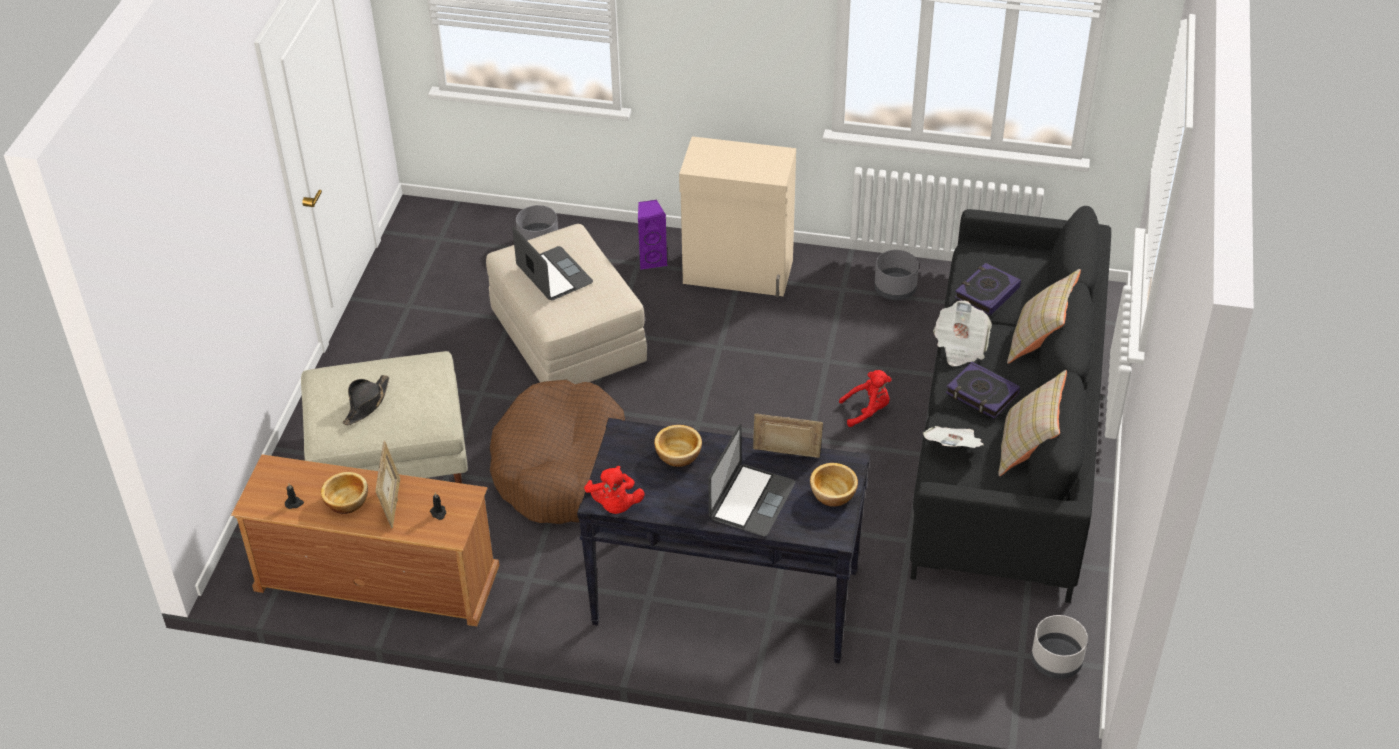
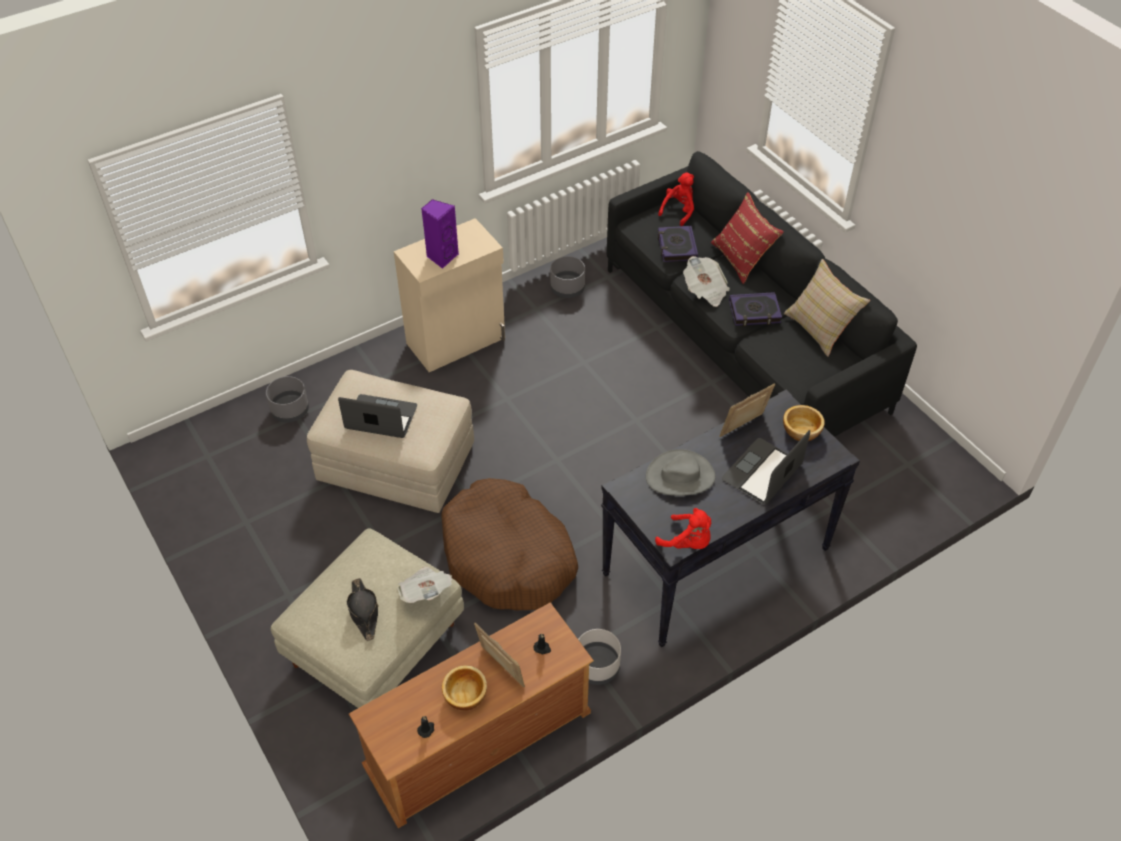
camera: 45 degrees left, 5 degrees up
(652, 260) = (387, 369): purple speaker -> purple speaker (441, 257)
(679, 455) = (680, 476): bowl -> grey hat
(751, 500) = (762, 472): laptop -> laptop turned 120 degrees counterclockwise
(867, 411) = (647, 377): red plush toy -> red plush toy (679, 211)
(953, 448) = (782, 357): newspaper -> newspaper (425, 592)
(1039, 341) = (742, 258): beige pillow -> red pillow
(1056, 661) = (928, 453): grey planter -> grey planter (598, 667)

